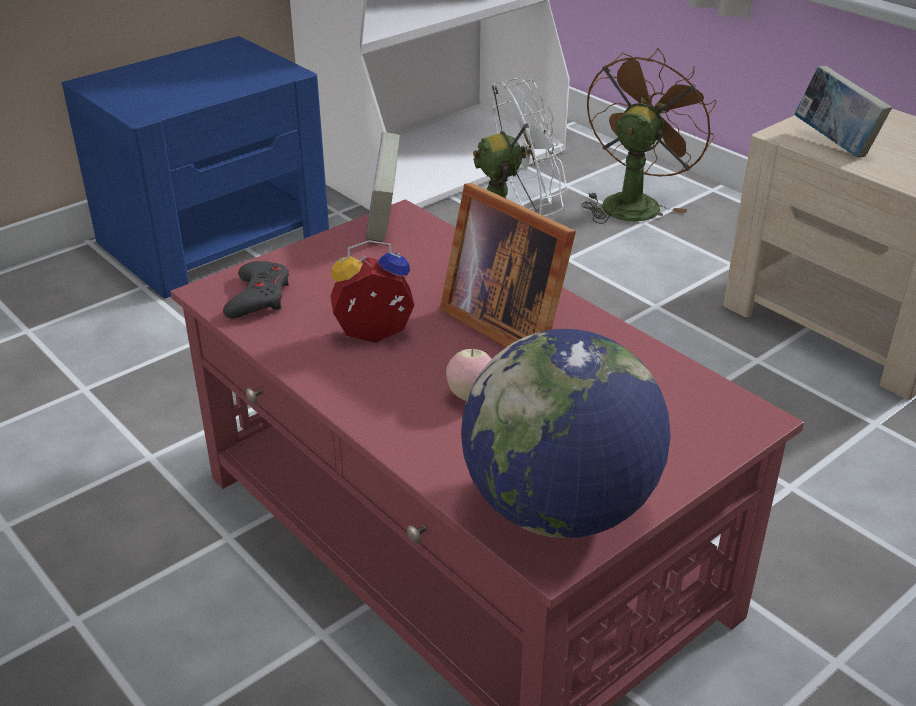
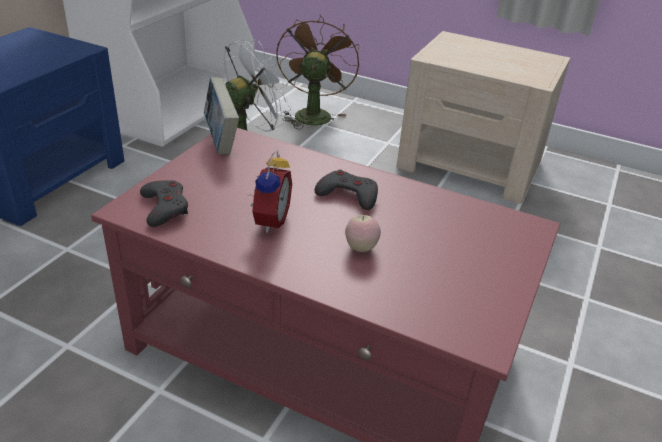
camera: 25 degrees left, 0 degrees up
(374, 337) = (268, 220): alarm clock -> alarm clock turned 135 degrees clockwise
(505, 322) = (348, 195): picture frame -> grey game controller
(559, 509) = (469, 311): globe -> none
(834, 144) = (459, 59): book -> none

